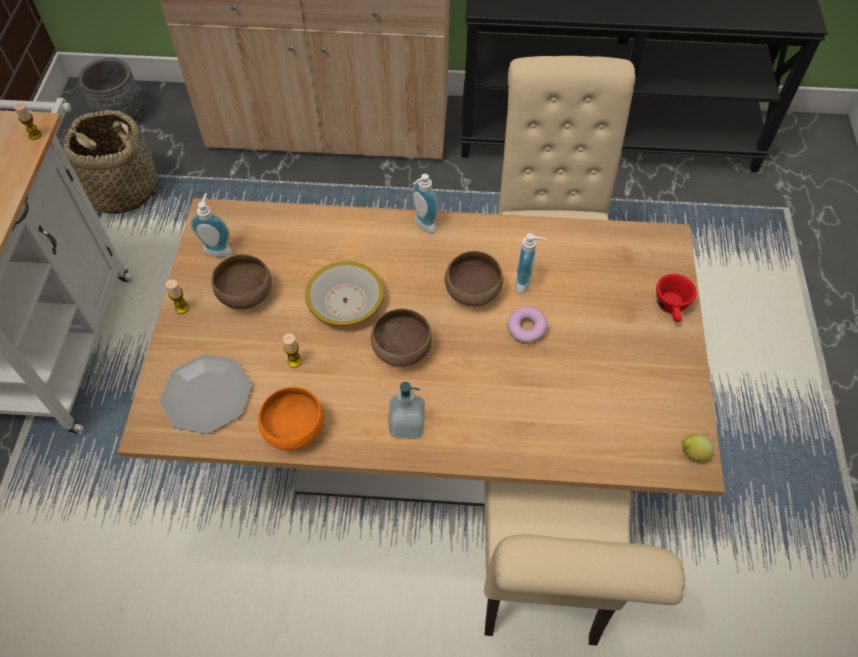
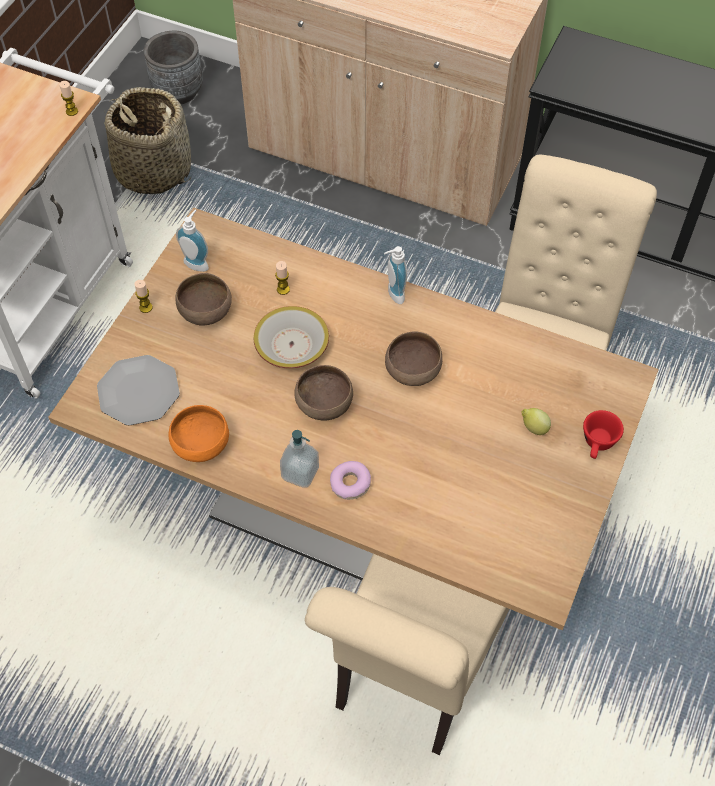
camera: 20 degrees right, 0 degrees up
(295, 361) = (225, 385): candle -> candle (283, 289)
(526, 283) = (467, 378): soap dispenser -> none
(526, 329) = (447, 421): donut -> donut (350, 483)
(692, 454) = (549, 583): lemon -> lemon (533, 428)

